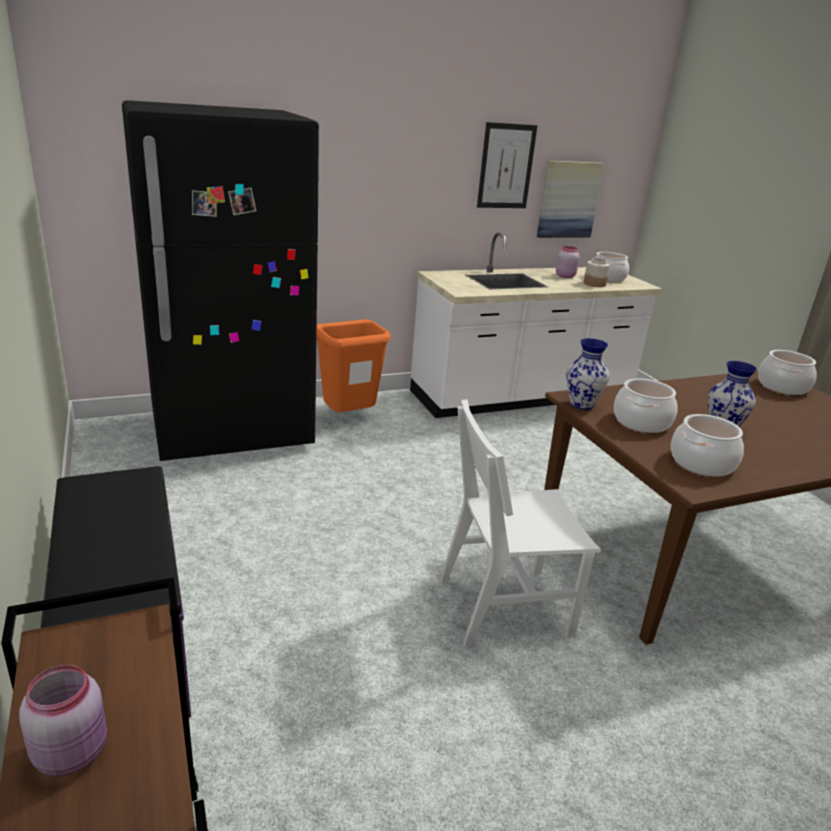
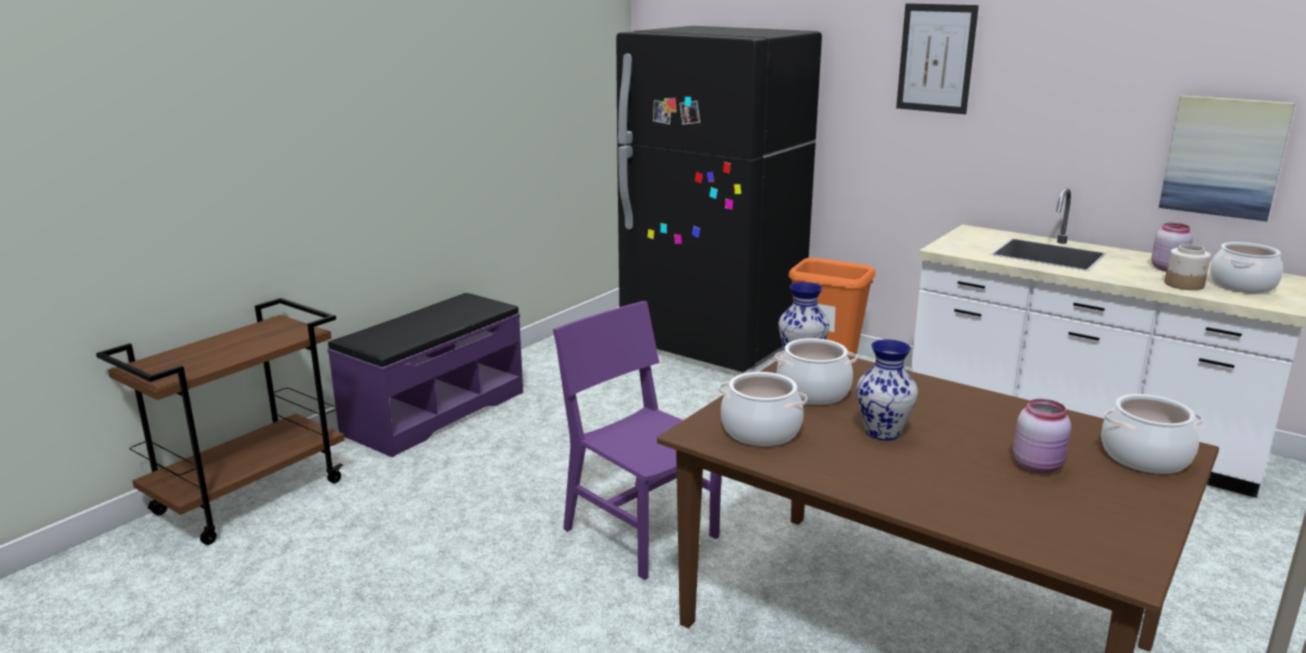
camera: 60 degrees right, 5 degrees down
(73, 752) = (211, 348): pink jar -> pink jar (1038, 466)
(504, 606) = (641, 532): white chair -> purple chair
(506, 166) = (1104, 100): picture -> picture (936, 58)

